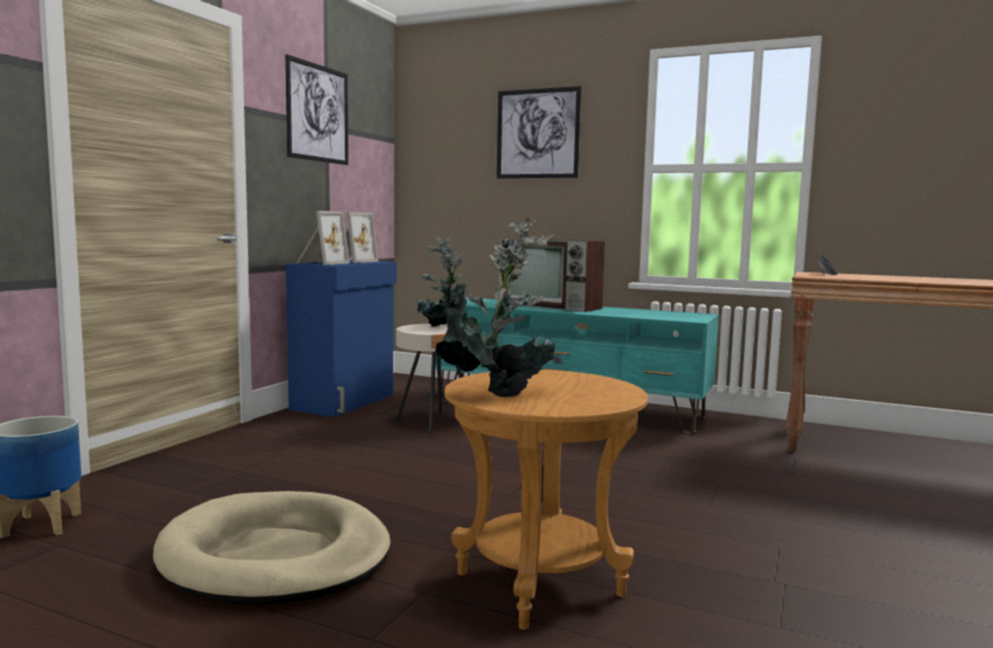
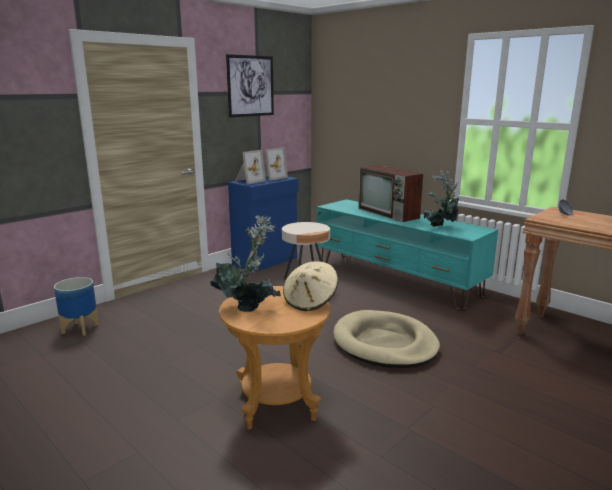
camera: 20 degrees right, 10 degrees up
(275, 556) = (165, 364): beige dog bed -> beige dog bed (384, 343)
(443, 327) = (311, 227): potted plant -> potted plant (440, 228)
(538, 133) = (394, 92): picture -> none
(593, 381) = (310, 302): none -> beige hat

